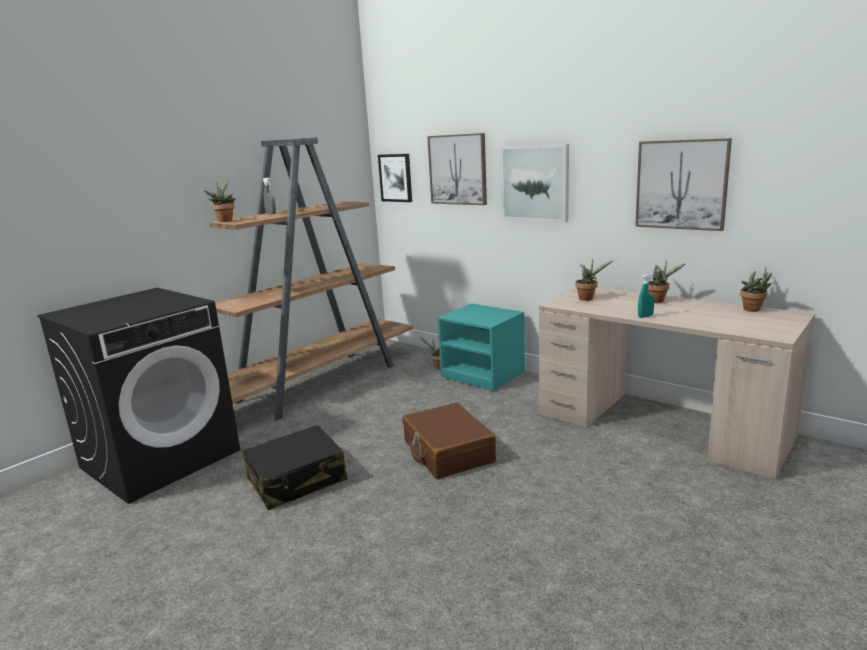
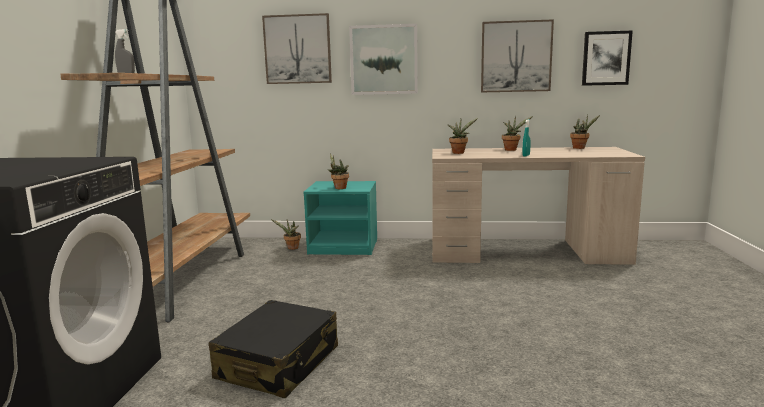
camera: 35 degrees left, 5 degrees down
(225, 220) = (84, 73): potted plant -> potted plant (339, 188)
(396, 178) = (217, 60): picture -> picture (606, 58)
(447, 452) = (398, 303): brown suitcase -> none

